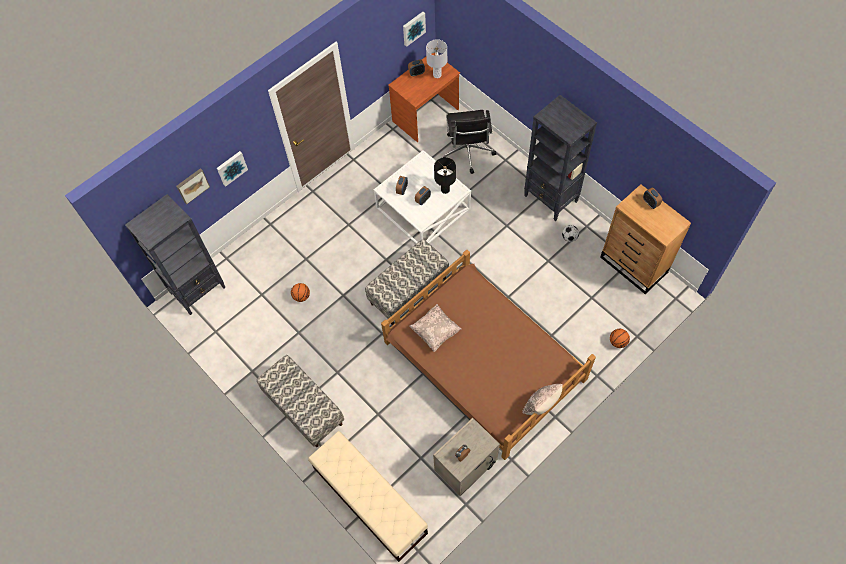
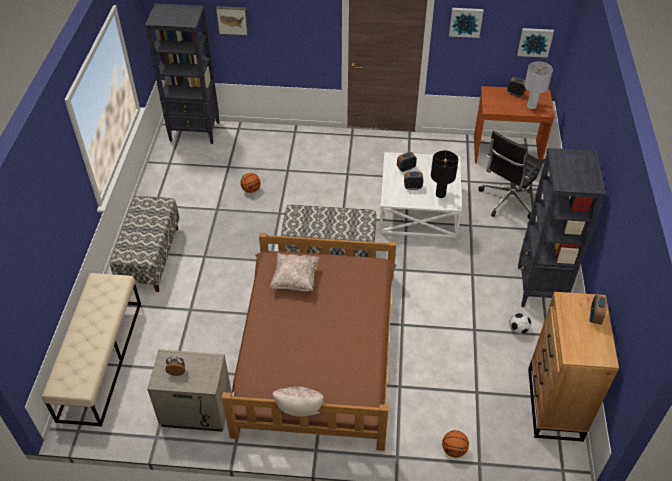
camera: 45 degrees right, 15 degrees down
(231, 167) = (277, 35): picture -> picture (465, 21)

